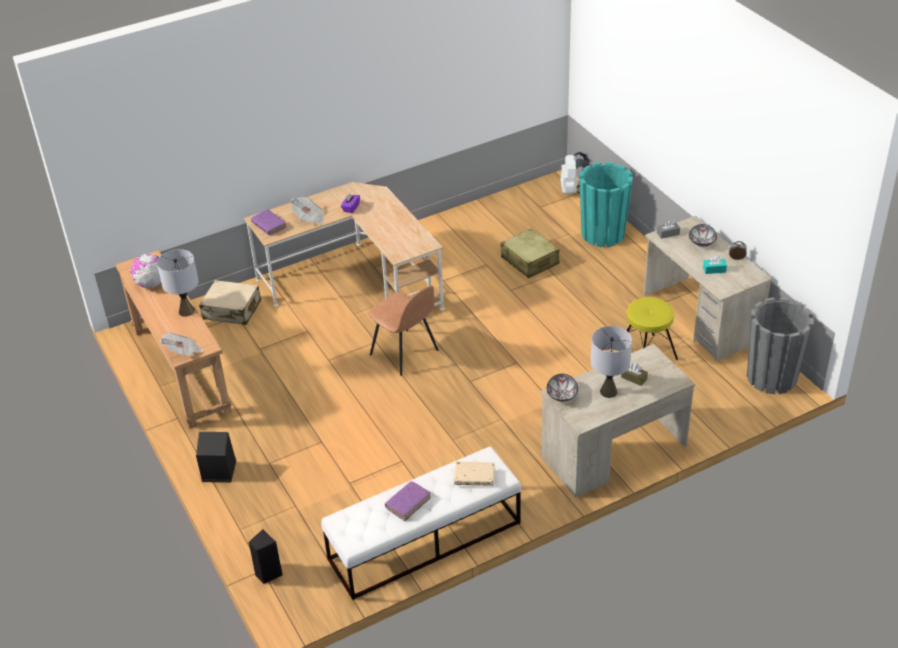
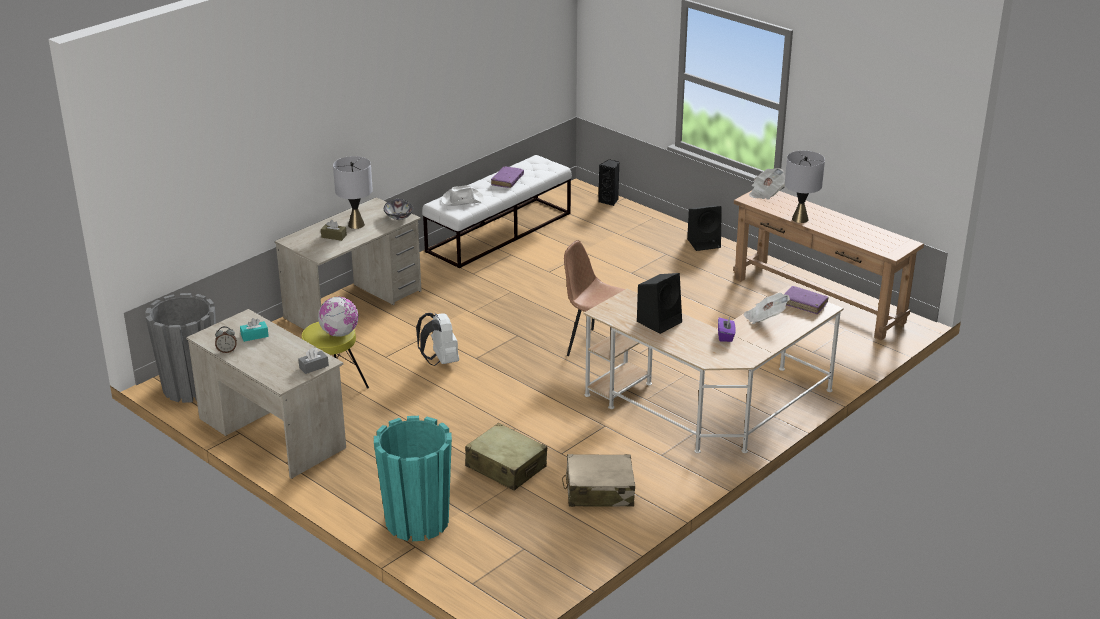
camera: 160 degrees right, 10 degrees down
(151, 284) = (863, 233): globe -> globe (340, 333)
(232, 310) = (825, 356): beige suitcase -> beige suitcase (599, 491)
(389, 228) = (659, 321): none -> black speaker
(474, 477) = (461, 200): beige book -> white hat
(572, 190) = (484, 587): white backpack -> white backpack (440, 361)
(701, 242) = (270, 363): bowl -> none

